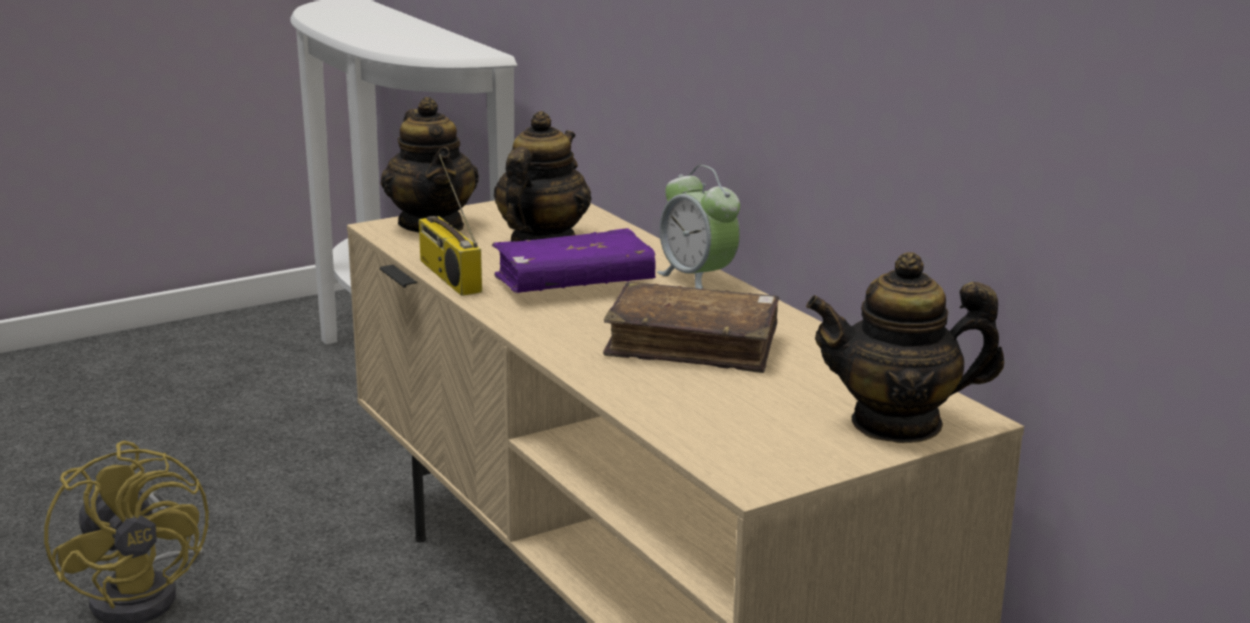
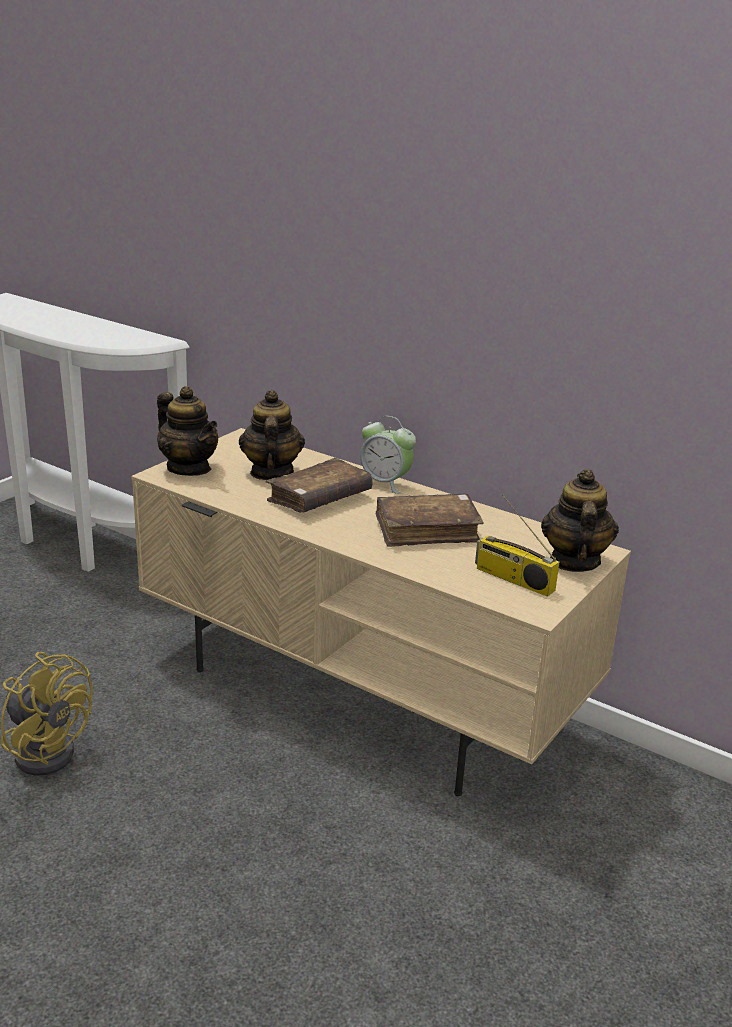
camera: 25 degrees left, 5 degrees up
(447, 275) = (238, 505): radio -> radio (512, 579)
(574, 284) = (319, 498): purple book -> brown book
(897, 423) = (574, 561): teapot -> teapot turned 120 degrees clockwise

